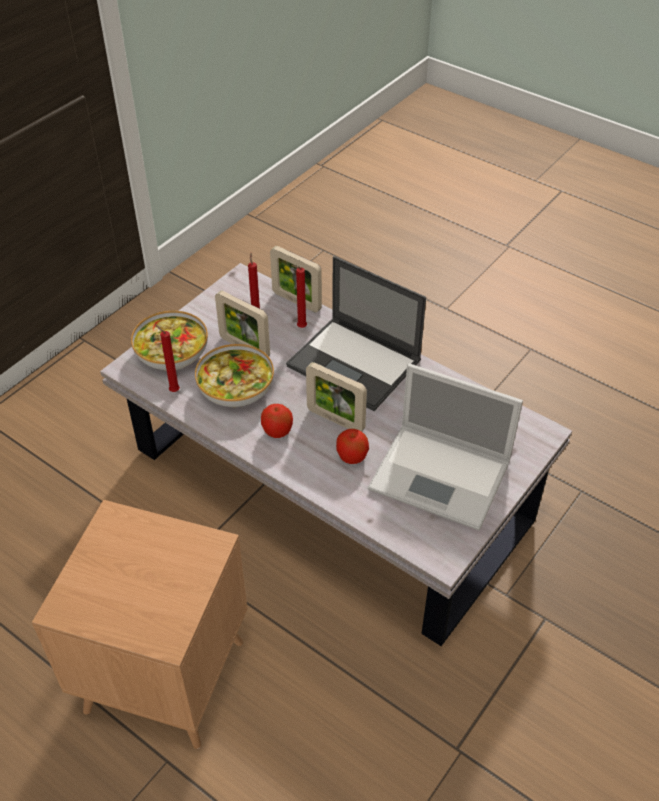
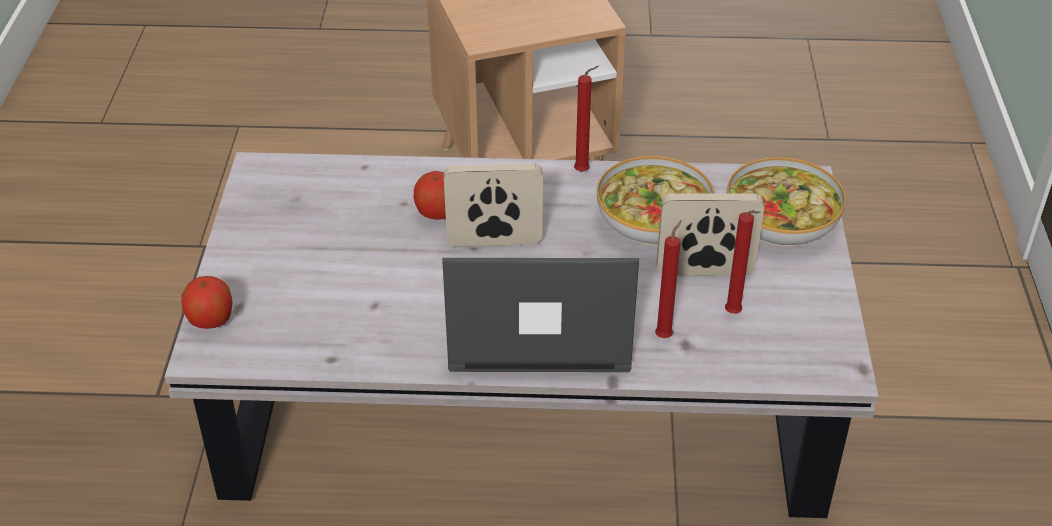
camera: 145 degrees right, 5 degrees down
(173, 390) = (720, 184): red candle -> red candle (584, 171)
(277, 431) = (550, 199): apple -> apple (211, 320)
(296, 301) = (716, 373): picture frame -> none
(442, 476) = (312, 241): laptop -> none

